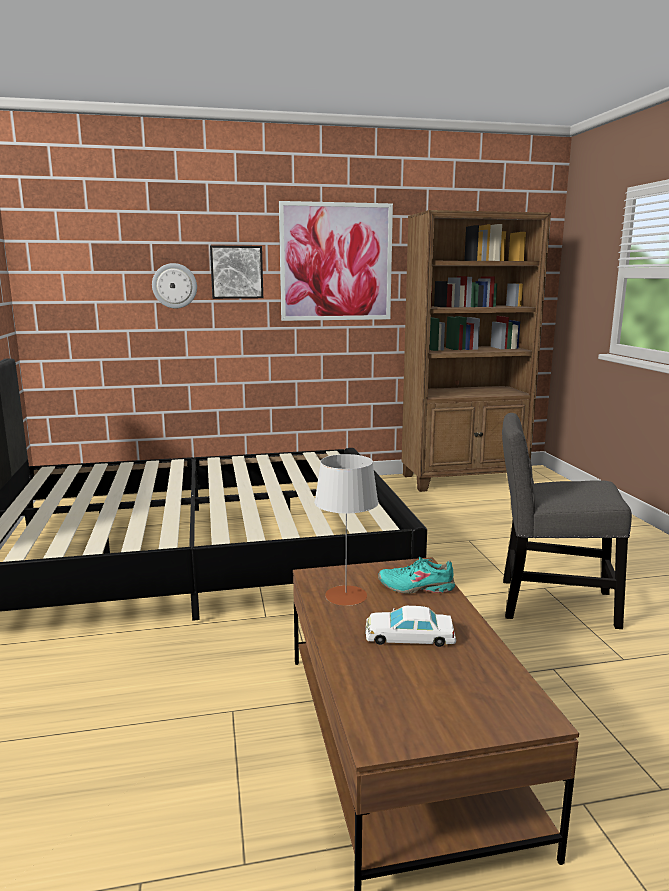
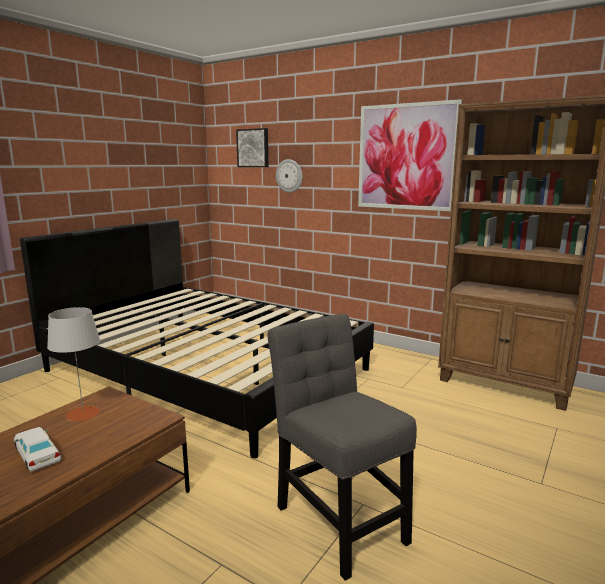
camera: 45 degrees right, 0 degrees up
(236, 272) = (329, 166): picture -> picture (253, 148)
(416, 587) = (120, 429): turquoise shoe -> none

